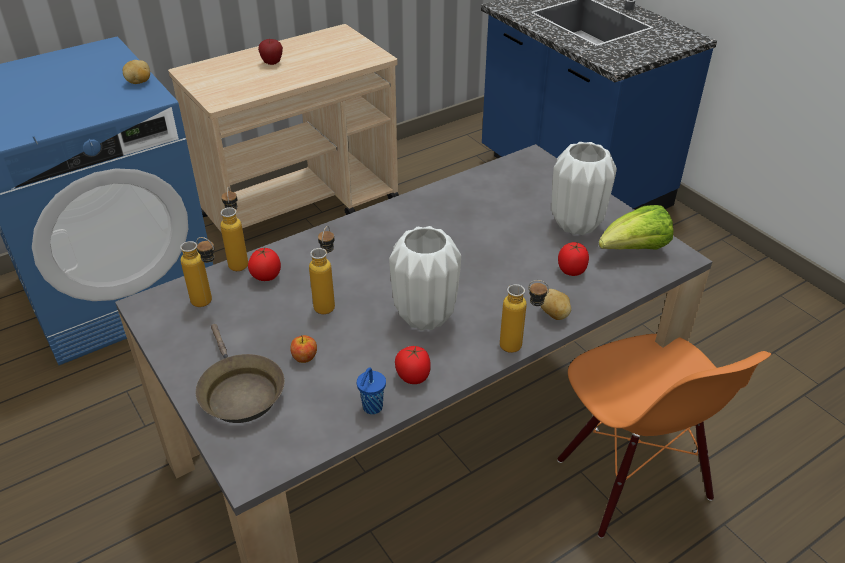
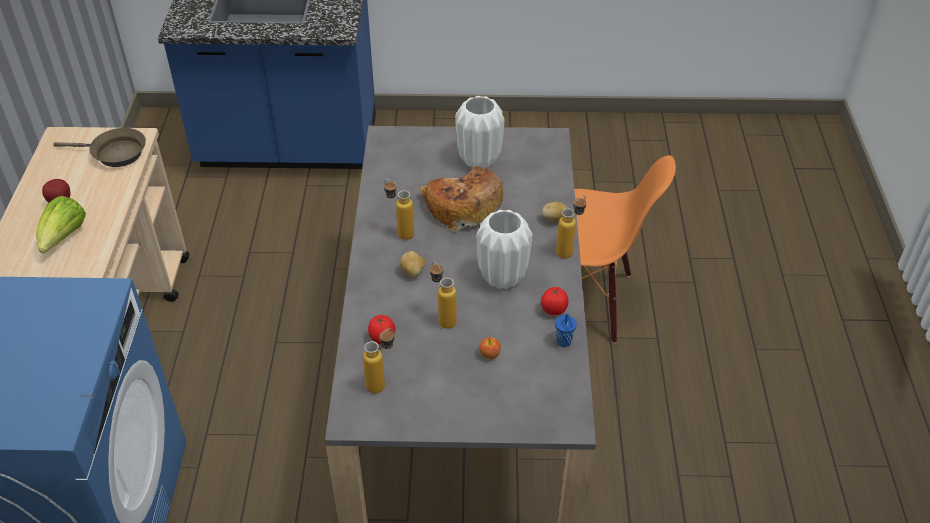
camera: 55 degrees left, 5 degrees up
(139, 82) = (61, 291): potato -> potato (413, 272)
(239, 260) = (346, 346): bottle -> bottle (400, 232)
(239, 392) = (494, 402): brown frying pan -> brown frying pan (114, 153)
(498, 243) = (462, 205): none -> bread
(571, 271) = (522, 188): tomato -> none
(634, 250) = (528, 151): lettuce -> lettuce (64, 238)

